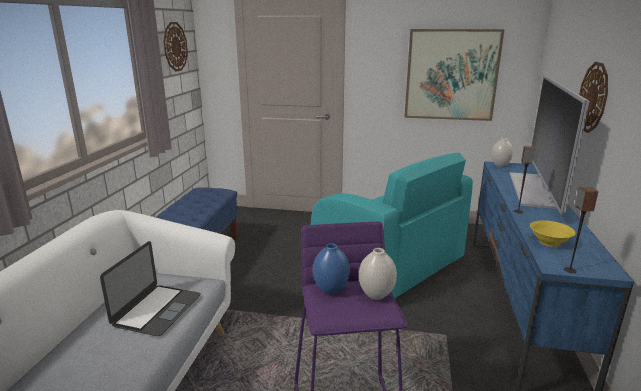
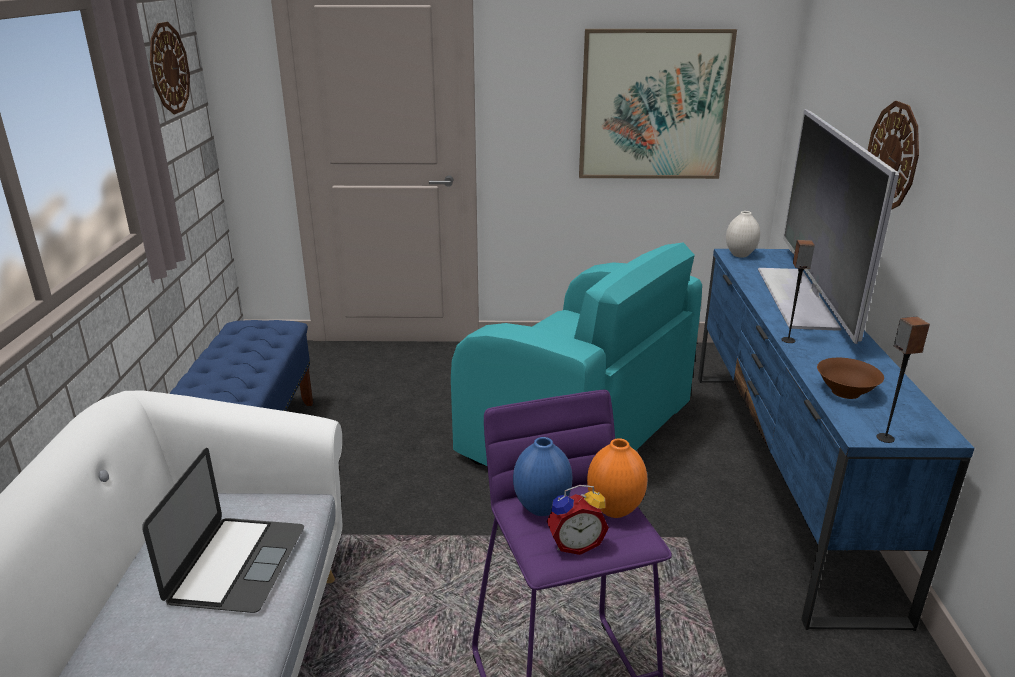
camera: 10 degrees left, 5 degrees up
(345, 311) = (575, 544): none -> alarm clock
(375, 295) = (613, 510): white vase -> orange vase
(549, 242) = (846, 392): yellow bowl -> brown bowl

